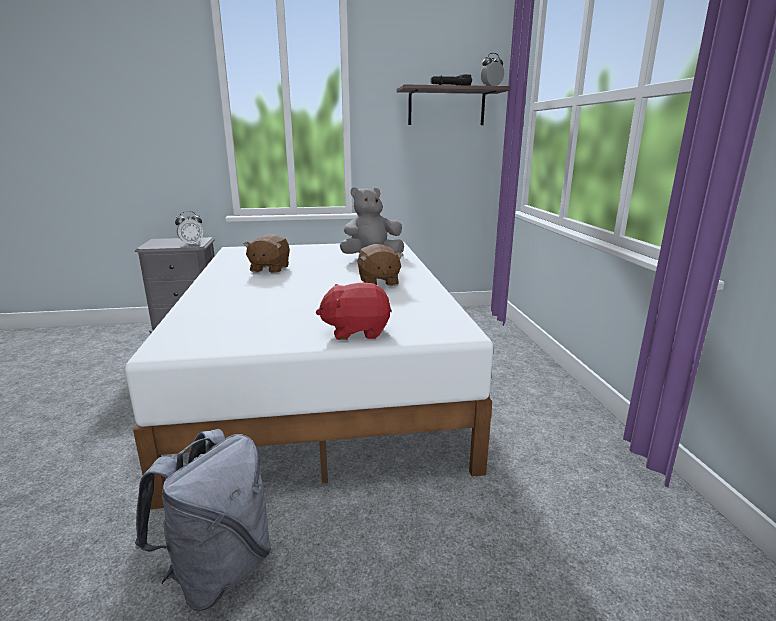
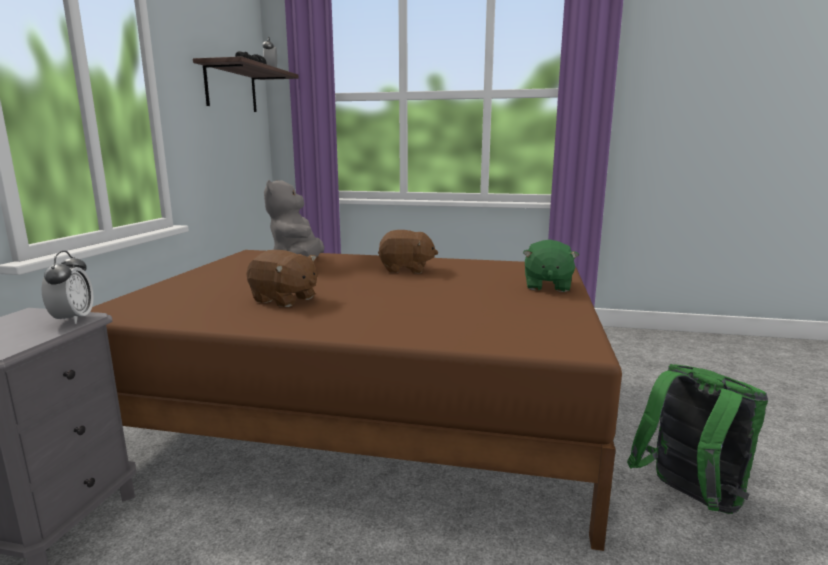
camera: 70 degrees left, 5 degrees down
(218, 571) = (688, 499): grey backpack -> green backpack
(322, 379) = (367, 412): white bed -> brown bed
(356, 331) = (547, 286): red plush toy -> green plush toy

